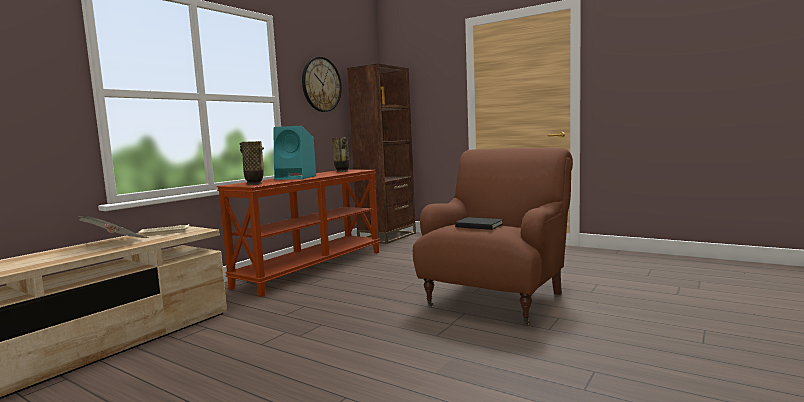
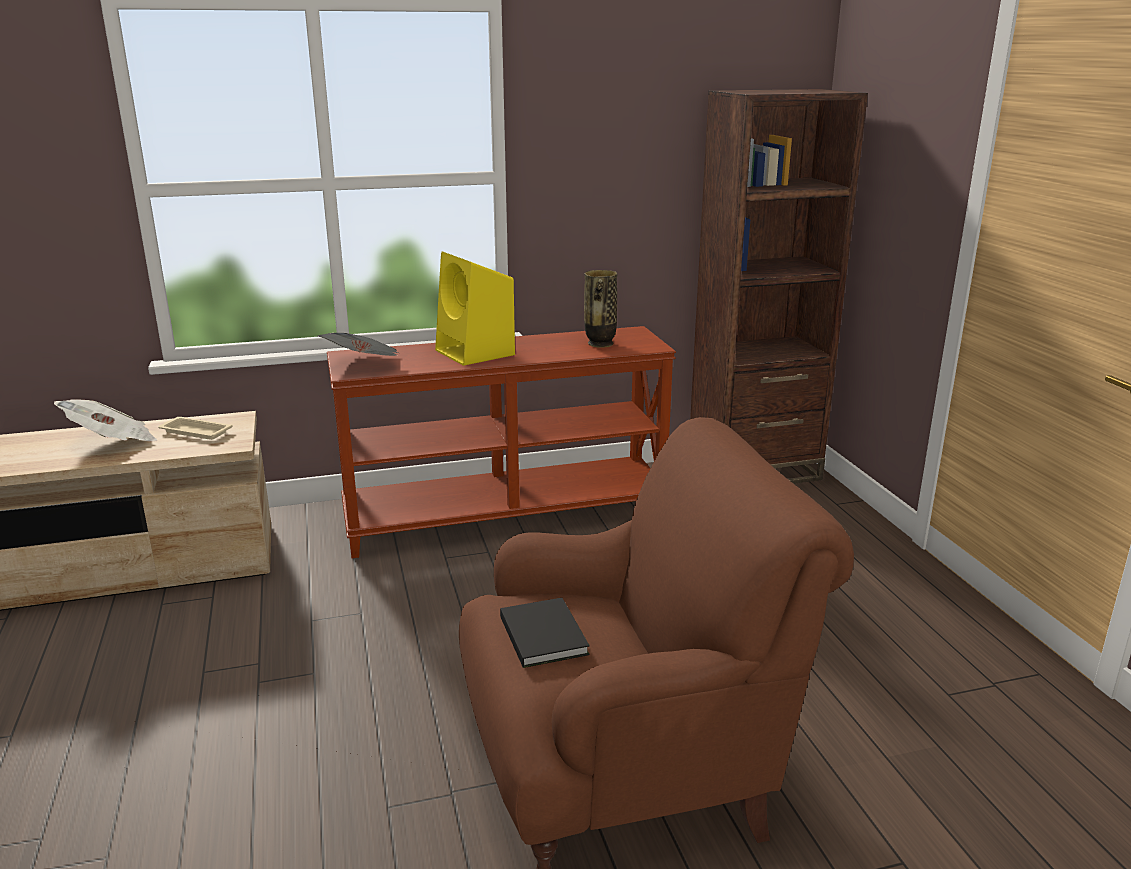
camera: 40 degrees right, 15 degrees up
(254, 184) = (364, 366): vase -> newspaper
(296, 177) = (476, 353): turquoise speaker -> yellow speaker
(321, 84) = (628, 135): wall clock -> none

